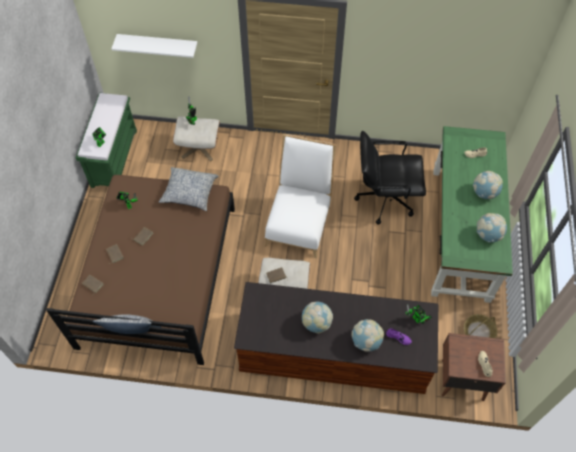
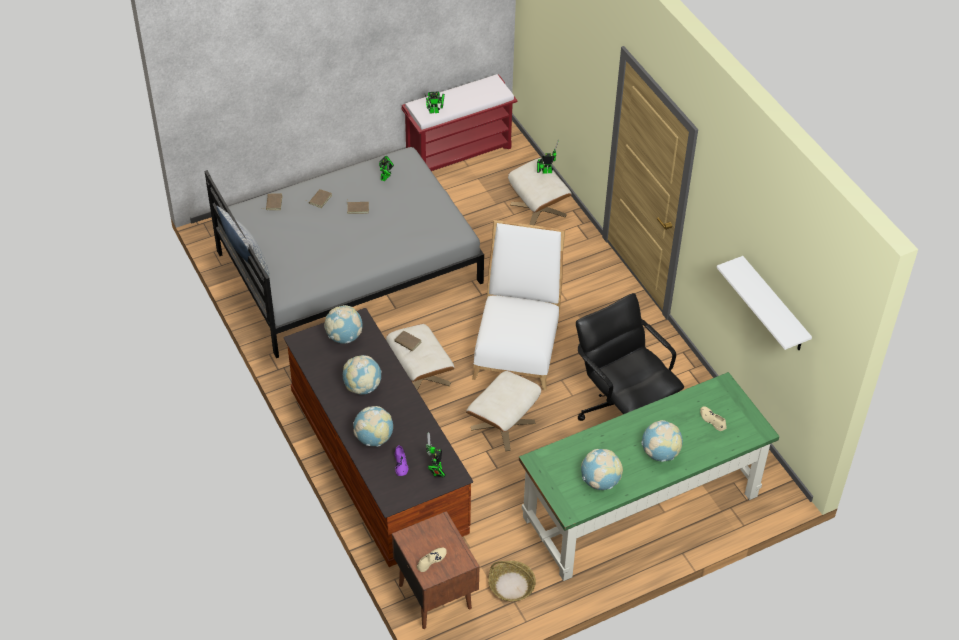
camera: 55 degrees right, 10 degrees down
(114, 157) = (459, 151): green bench -> red bench
(158, 45) = (559, 59): white shelf -> white shelf (774, 306)
(158, 275) = (348, 266): brown bed -> grey bed
(189, 193) = (441, 214): pillow -> none
(263, 309) = (344, 337): none -> globe
(299, 222) = (517, 346): white chair -> white chair turned 60 degrees counterclockwise
(355, 265) = (503, 425): none -> beige ottoman

